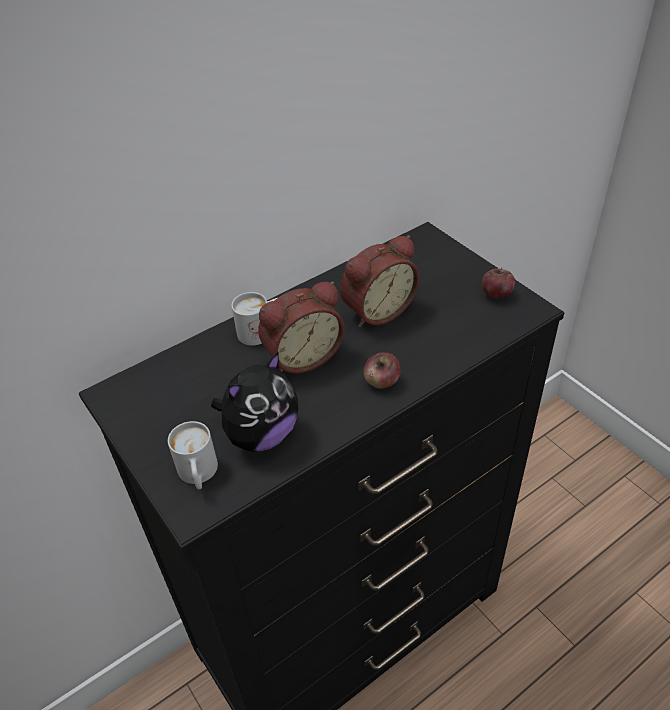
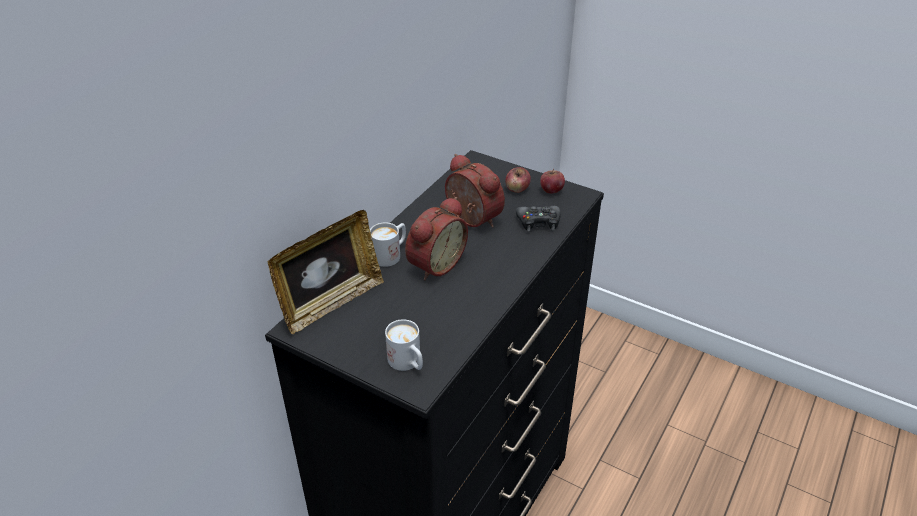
camera: 25 degrees left, 5 degrees down
(164, 373) = (331, 303): none -> picture frame
(261, 434) = (438, 324): plush toy -> none
(376, 310) = (471, 220): alarm clock -> alarm clock turned 75 degrees counterclockwise
(382, 382) = (505, 267): apple -> apple (517, 189)
(456, 333) = (538, 222): none -> black game controller

